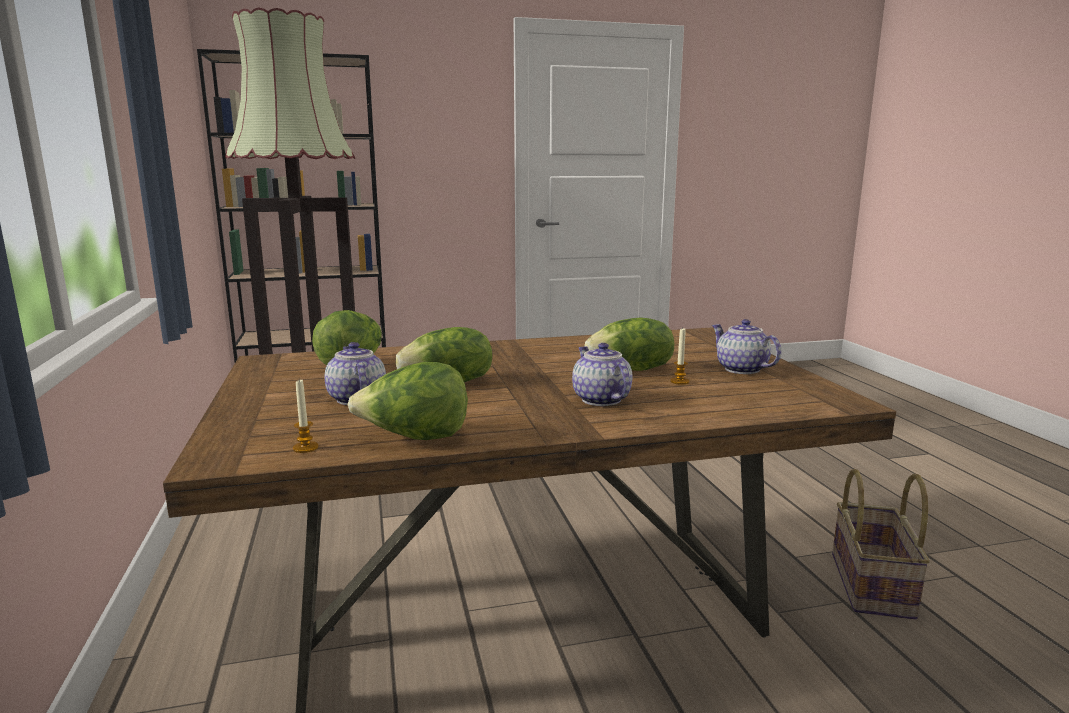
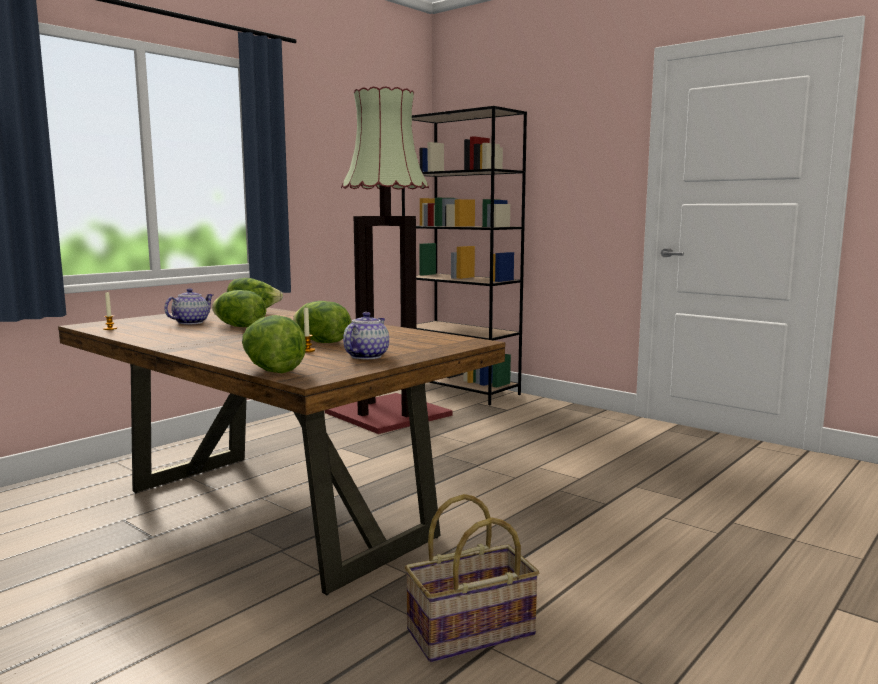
camera: 55 degrees right, 5 degrees down
(415, 438) = (136, 335): lettuce -> lettuce (272, 370)
(599, 400) = (240, 345): teapot -> none

